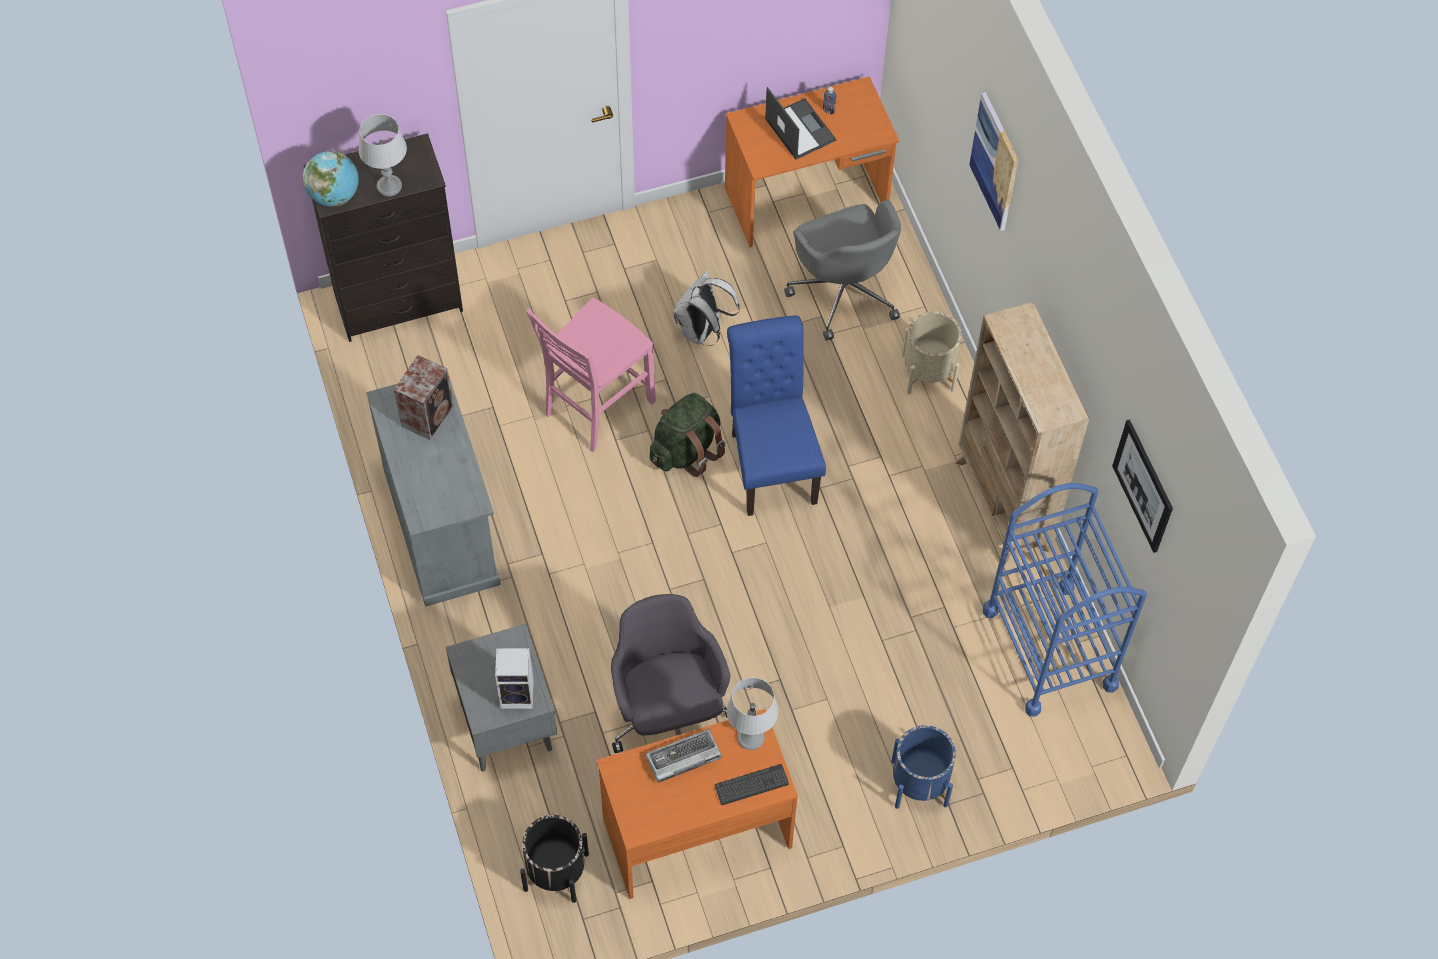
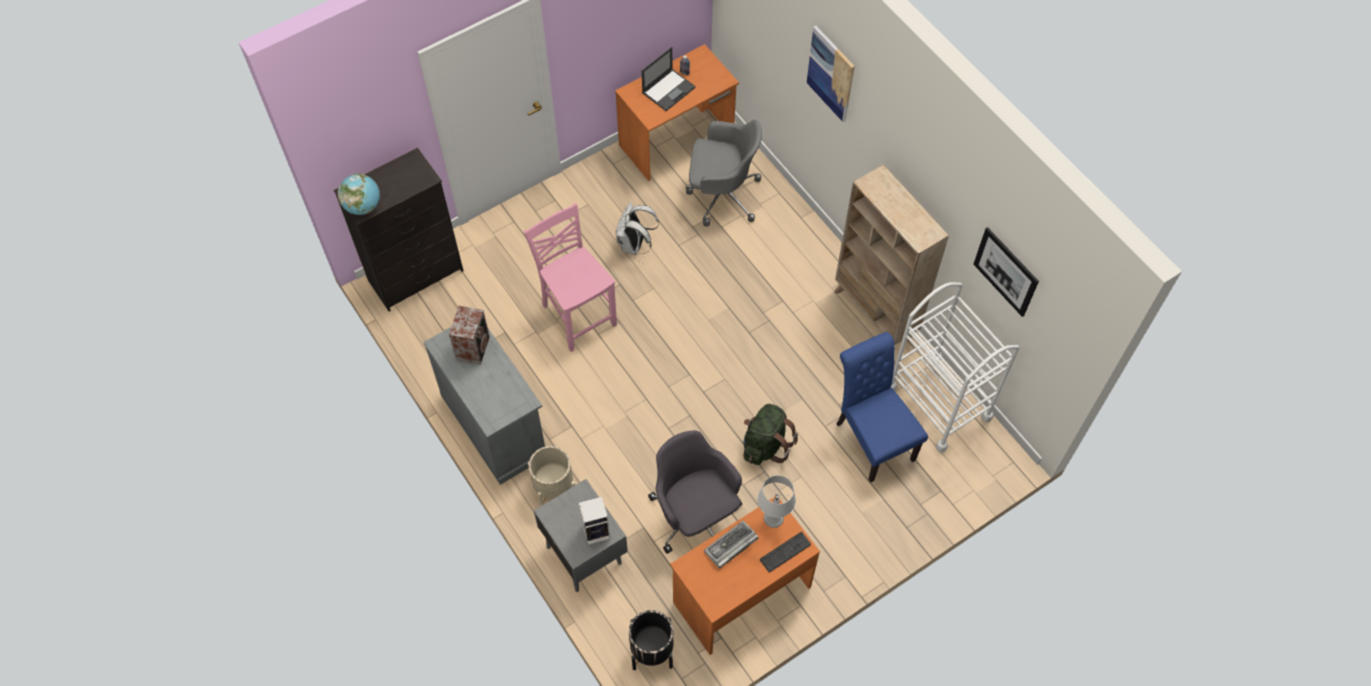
camera: 15 degrees left, 0 degrees up
(389, 186) = (401, 190): grey table lamp -> none
(596, 407) = (577, 315): pink chair -> pink chair turned 120 degrees clockwise
(686, 450) = (649, 329): green backpack -> green backpack (765, 444)
(771, 462) = (709, 323): blue chair -> blue chair (871, 437)
(799, 129) = (669, 89): laptop -> laptop turned 90 degrees clockwise
(844, 290) = (721, 194): grey office chair -> grey office chair turned 45 degrees counterclockwise
(919, 783) = (882, 518): blue planter -> none
(928, 372) = (796, 236): beige planter -> beige planter (554, 487)
(1049, 648) = (938, 402): blue cart -> white cart

